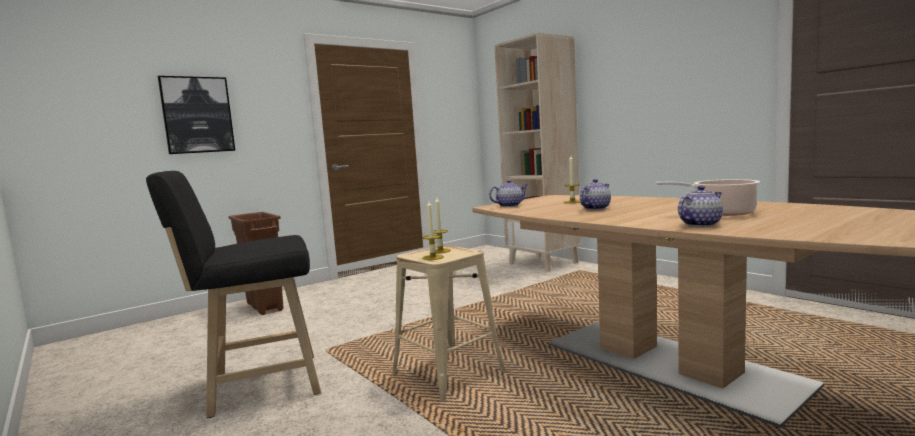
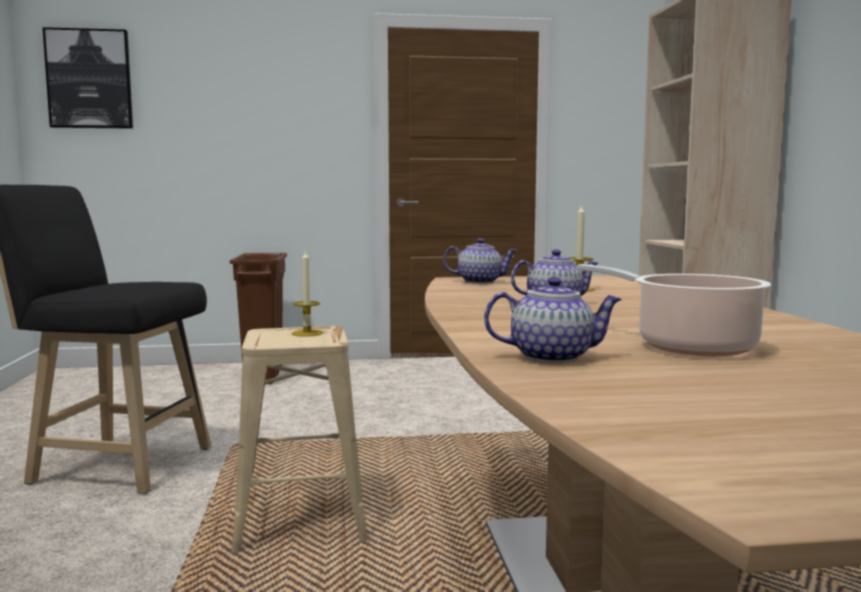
camera: 30 degrees right, 0 degrees up
(197, 115) = (226, 123): picture -> picture (89, 79)
(433, 257) = (270, 339): candle -> none

